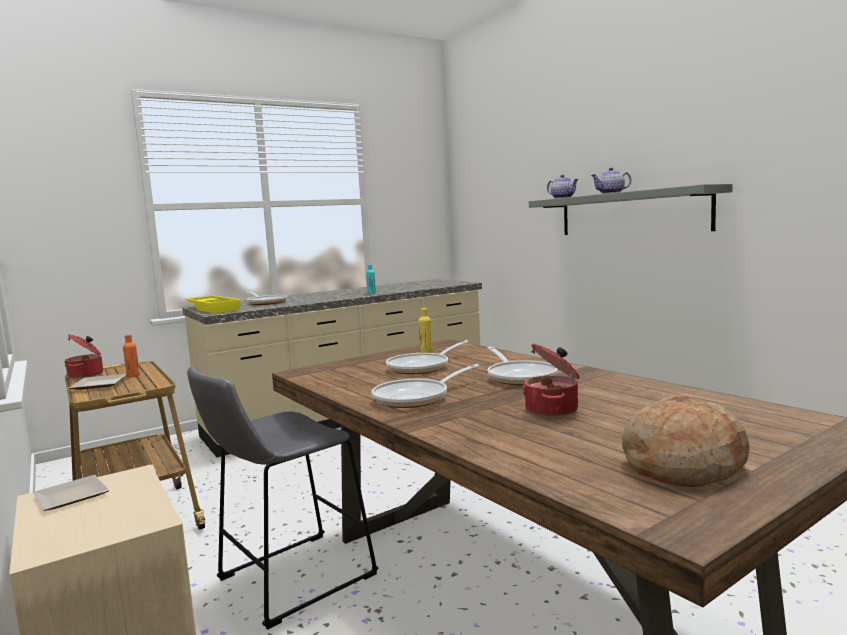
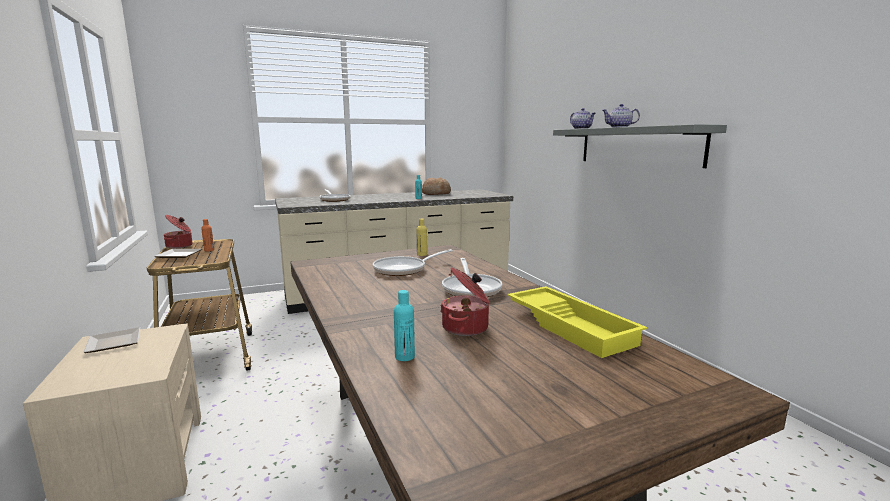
camera: 10 degrees right, 5 degrees up
(214, 308) = (293, 201): yellow tray -> yellow tray (571, 326)
(289, 580) = (286, 423): grey stool -> none
(416, 398) = (370, 299): frying pan -> none
(516, 441) = (404, 357): none -> turquoise bottle
(682, 465) = (524, 409): bread -> bread (436, 193)

